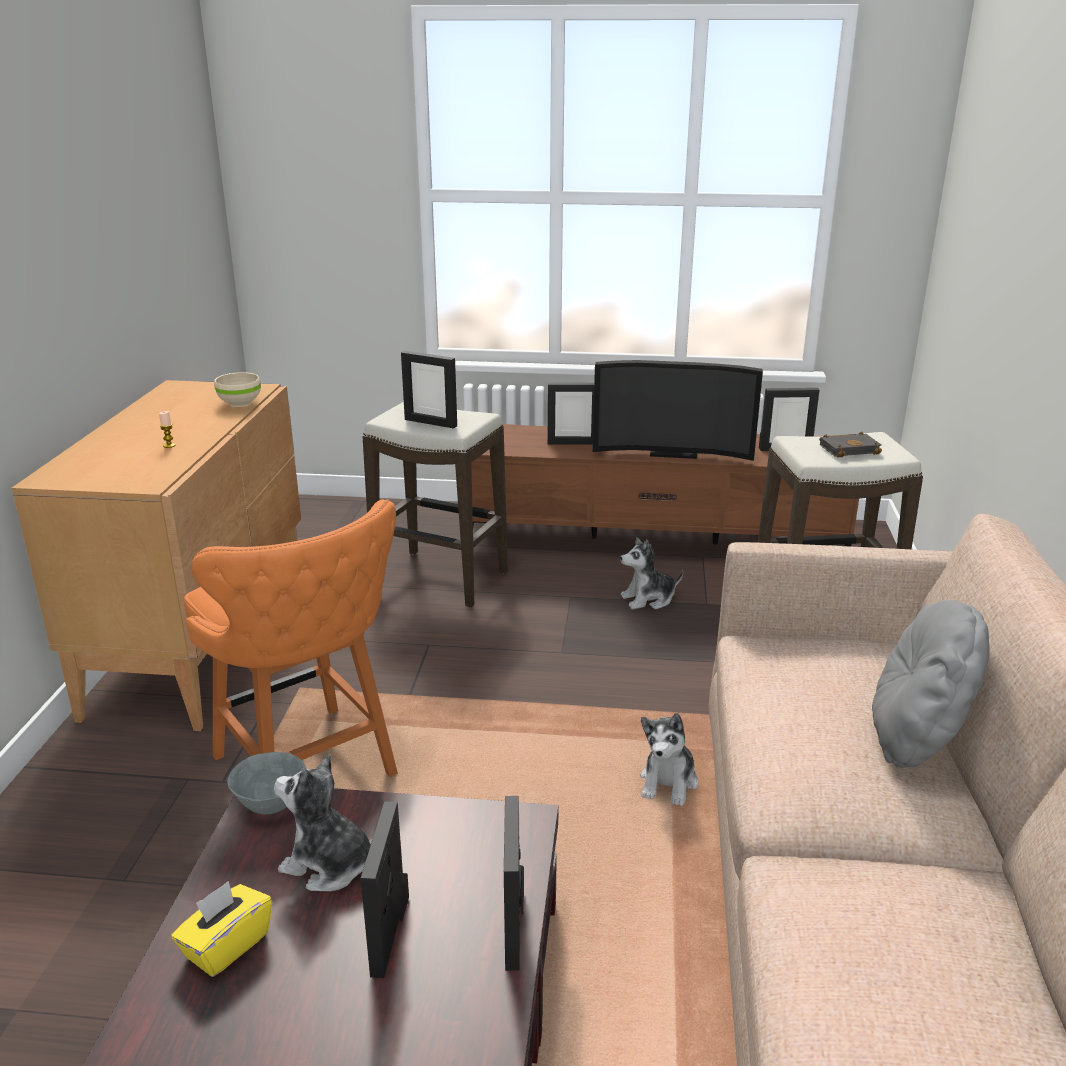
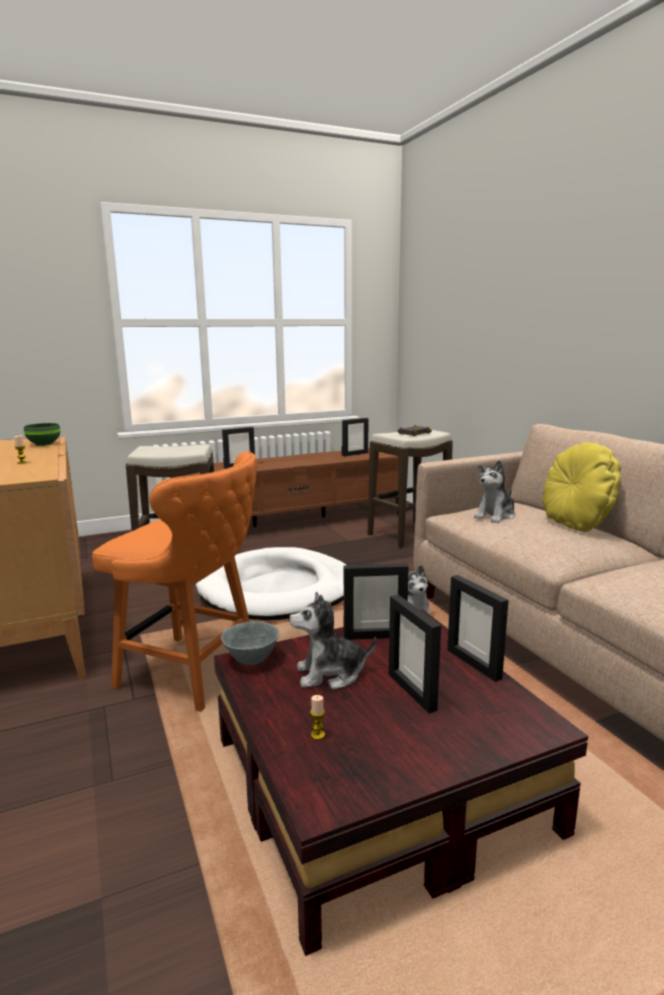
camera: 30 degrees left, 10 degrees down
(226, 945) = (317, 735): yellow tissue box -> candle
(240, 403) = (44, 444): beige bowl -> green bowl
(431, 422) = (173, 450): picture frame -> picture frame (374, 635)
(521, 669) = (278, 590): none -> white dog bed
(648, 599) = (315, 545): plush toy -> plush toy (495, 516)
(672, 452) = (300, 462): television -> none
(915, 744) = (576, 525): grey pillow -> yellow pillow

